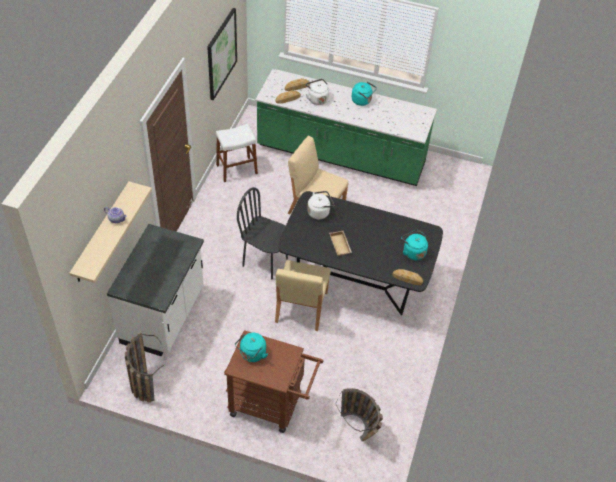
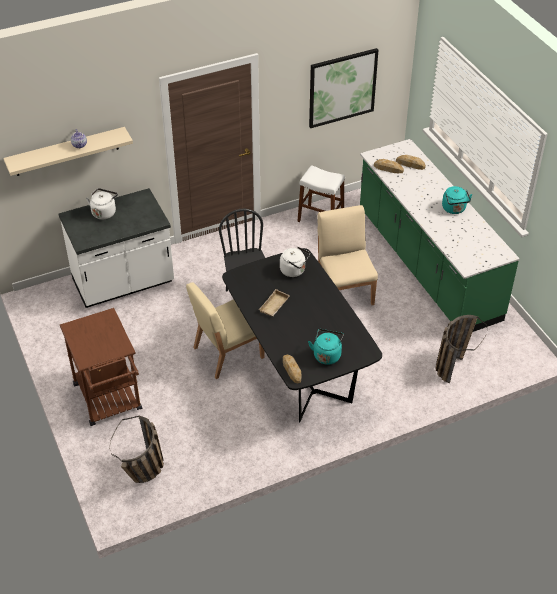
camera: 50 degrees right, 5 degrees down
(143, 381) = (52, 314): basket -> basket (453, 364)
(252, 354) = (94, 327): turquoise kettle -> none
(317, 99) = (414, 183): white kettle -> white kettle (104, 212)

